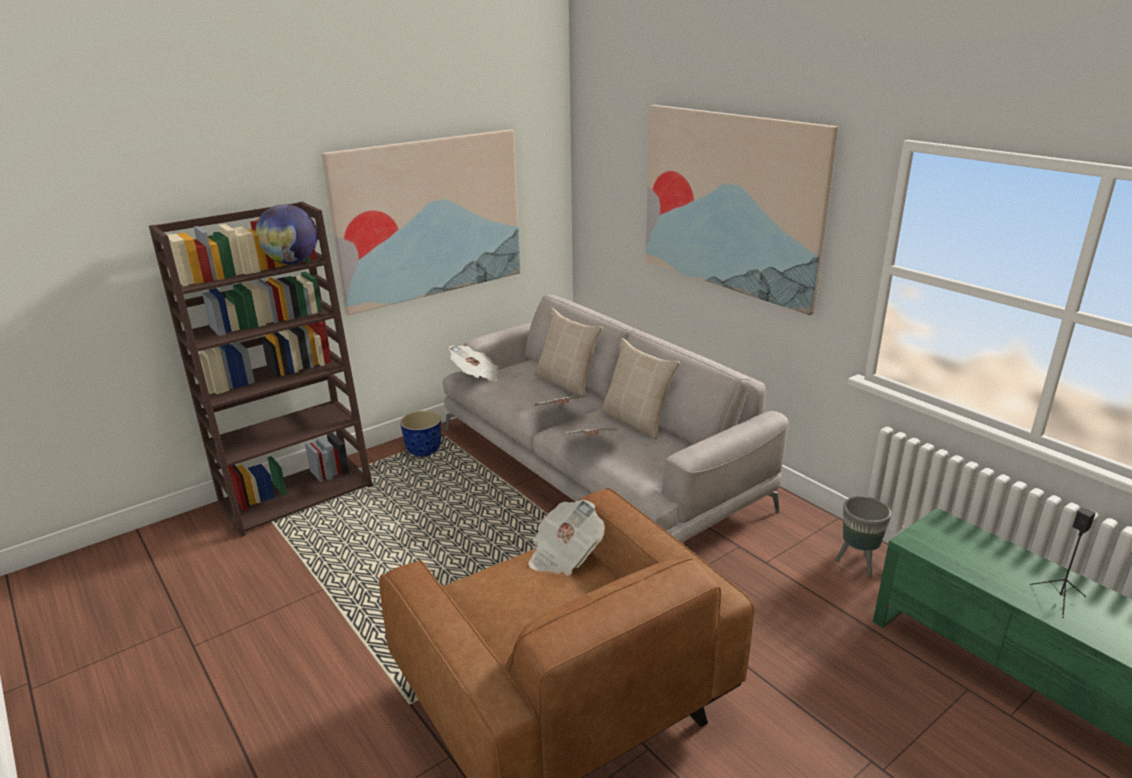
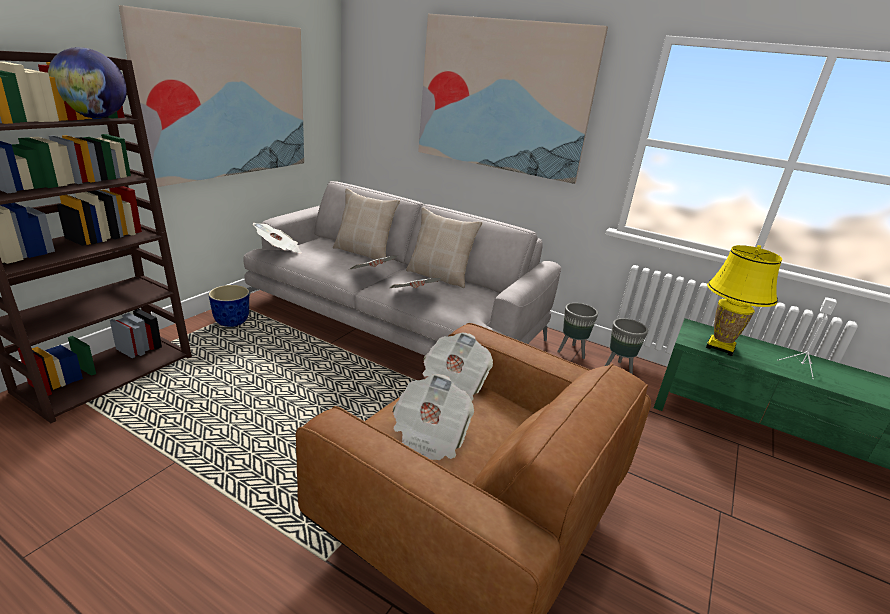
camera: 25 degrees left, 0 degrees up
(507, 604) = (428, 437): none -> newspaper
(805, 531) = (572, 352): none -> grey planter
(953, 555) = (720, 347): none -> yellow table lamp
(1059, 599) = (800, 367): black speaker -> white speaker

